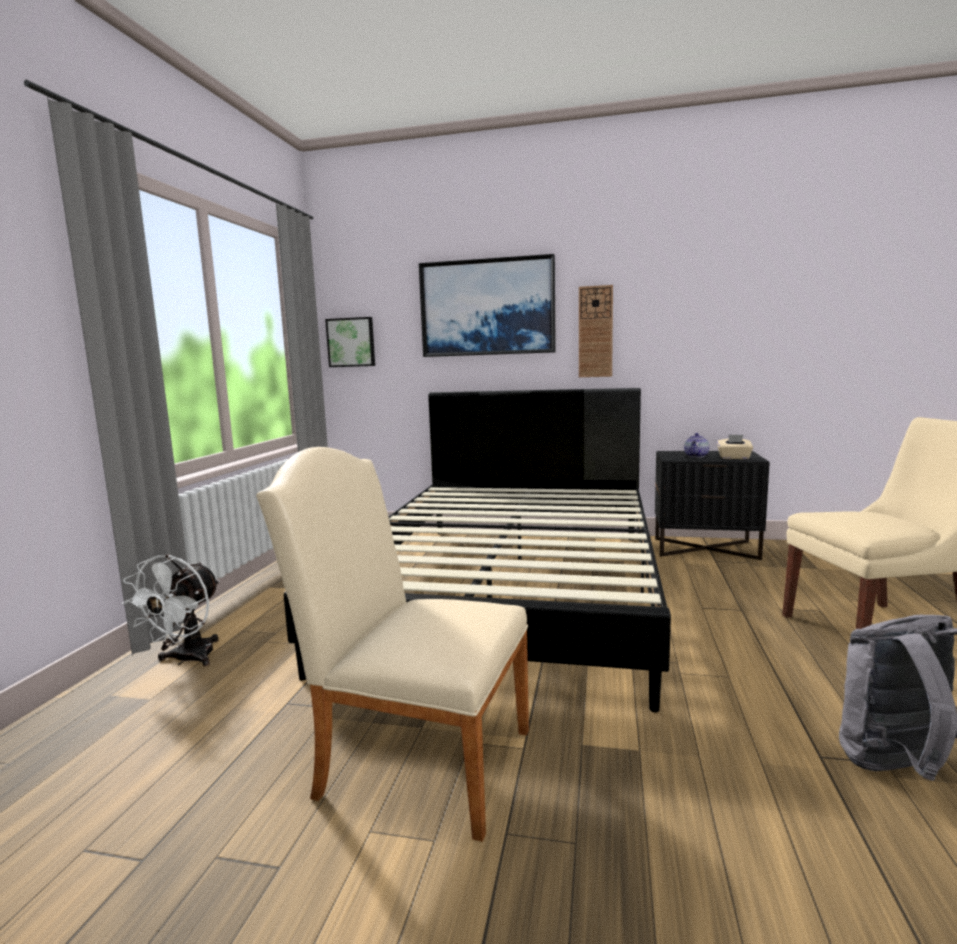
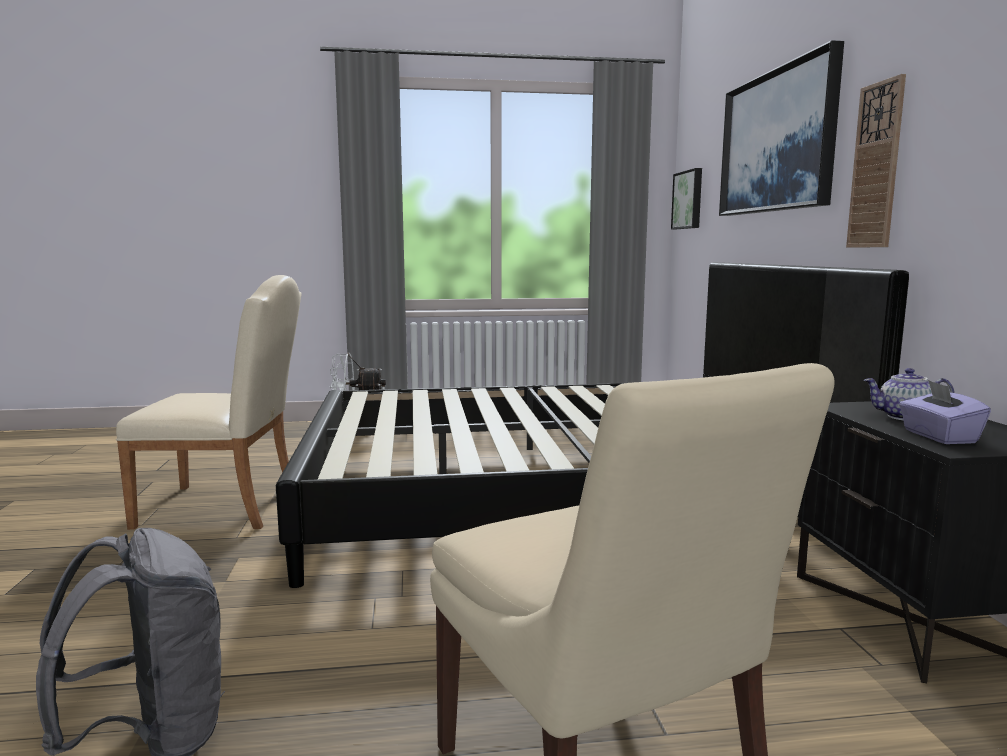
camera: 70 degrees right, 0 degrees up
(413, 758) = (230, 506): beige chair -> beige chair turned 90 degrees clockwise
(734, 458) = (938, 437): beige tissue box -> purple tissue box

